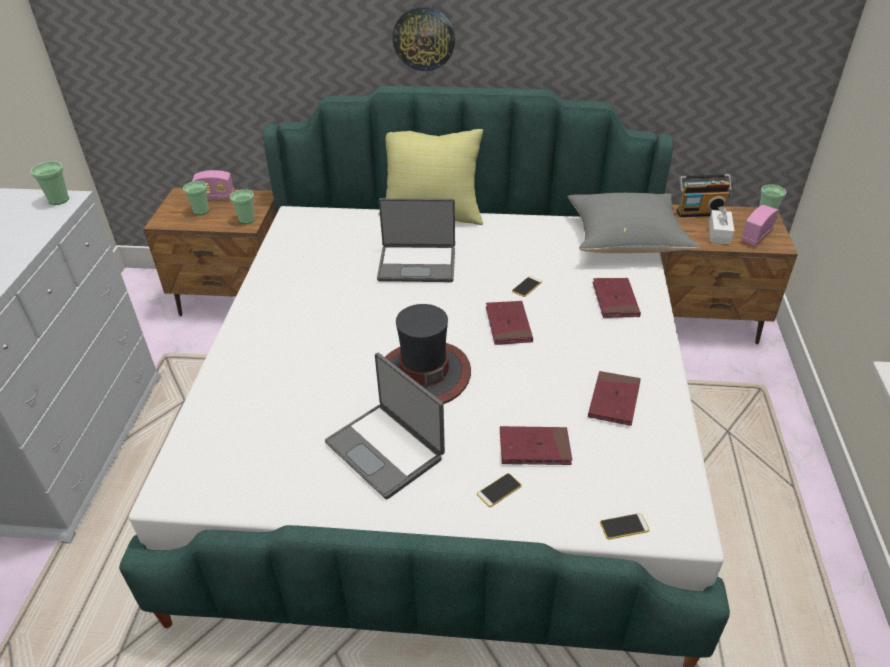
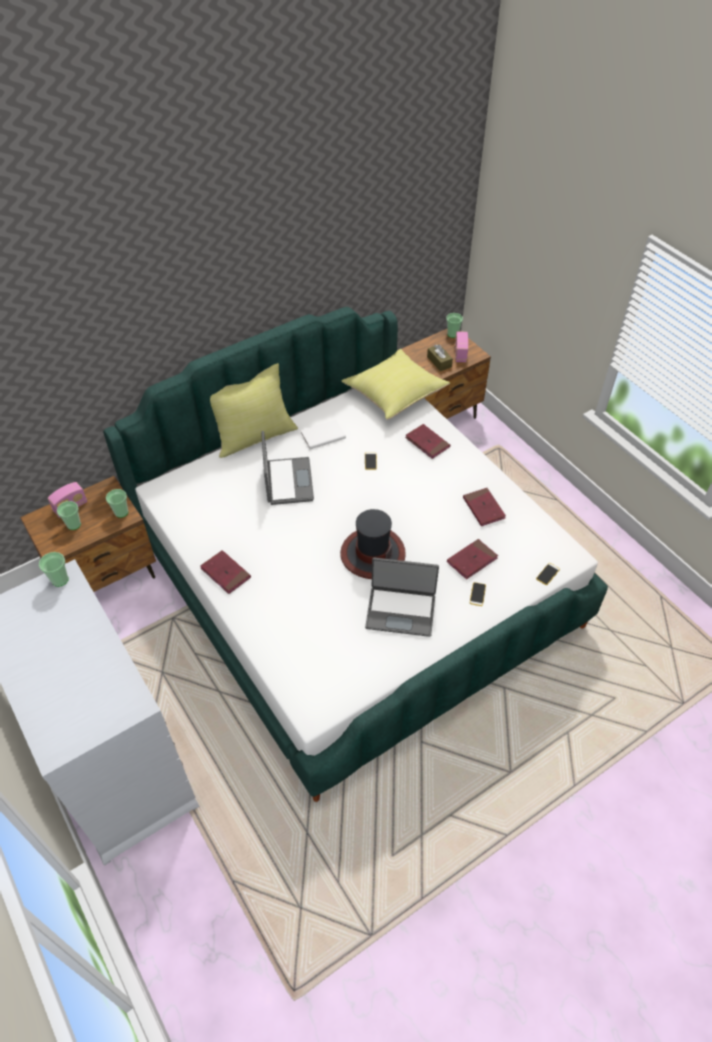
camera: 40 degrees left, 10 degrees up
(417, 264) = (287, 482): laptop -> laptop turned 60 degrees counterclockwise
(424, 38) = (213, 315): wall clock -> none
(501, 241) = (322, 435): none -> white book
(508, 325) = (386, 494): red book -> red book (225, 573)
(626, 240) = (394, 394): grey pillow -> yellow pillow
(699, 211) = (414, 350): radio -> none
(719, 233) = (439, 362): white tissue box -> brown tissue box

